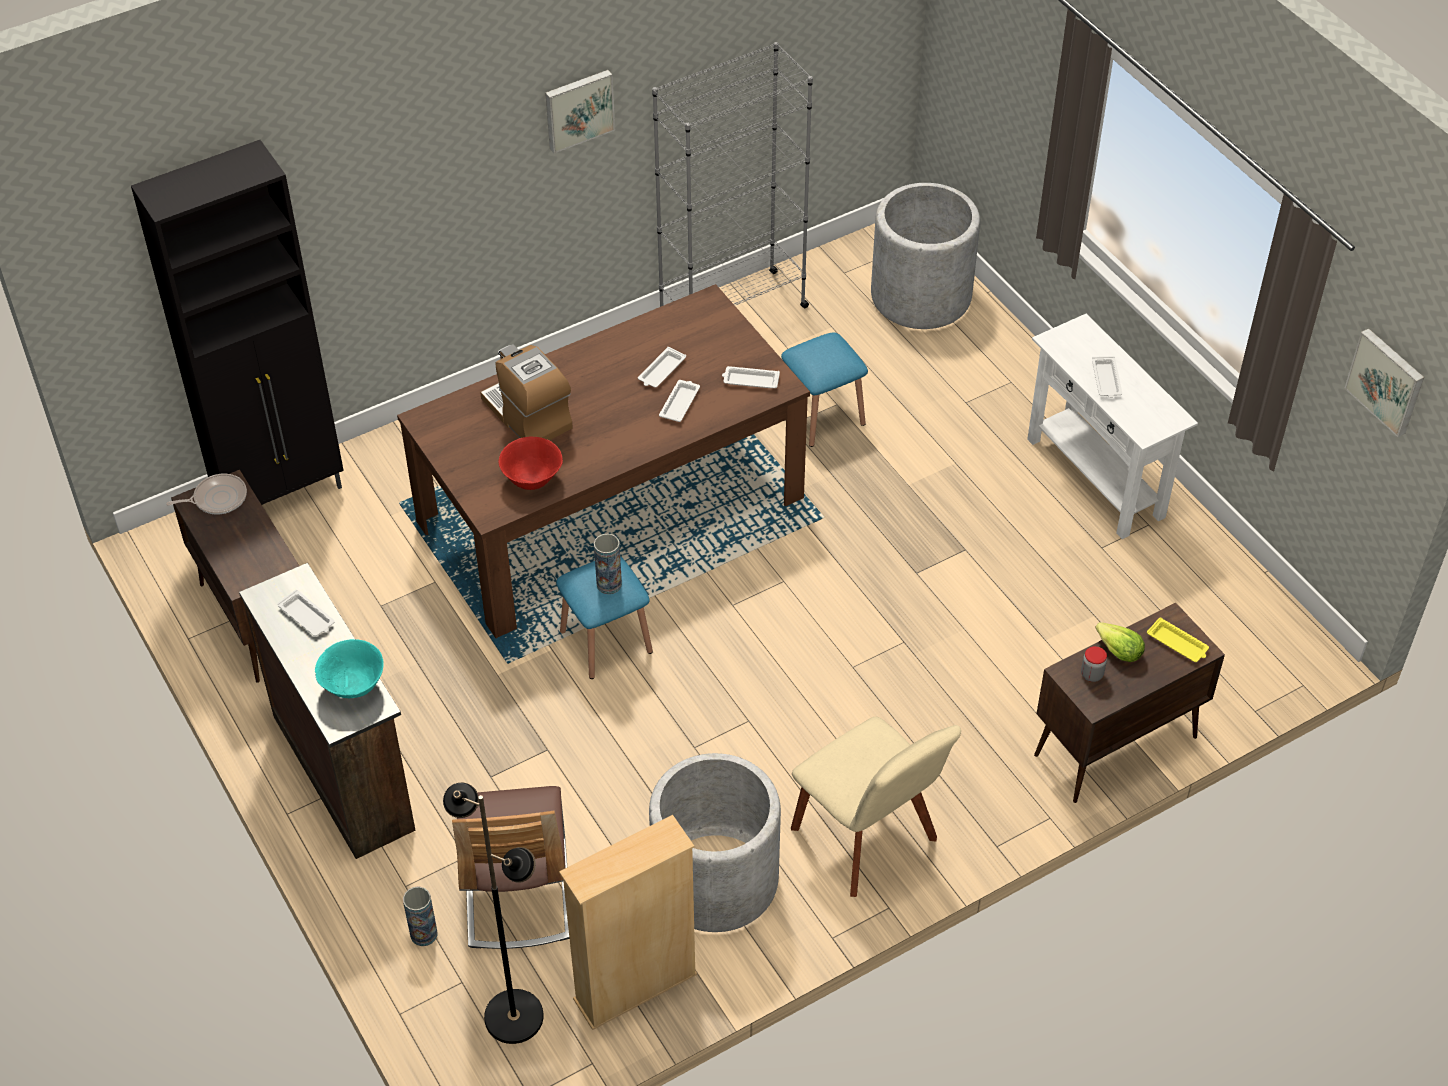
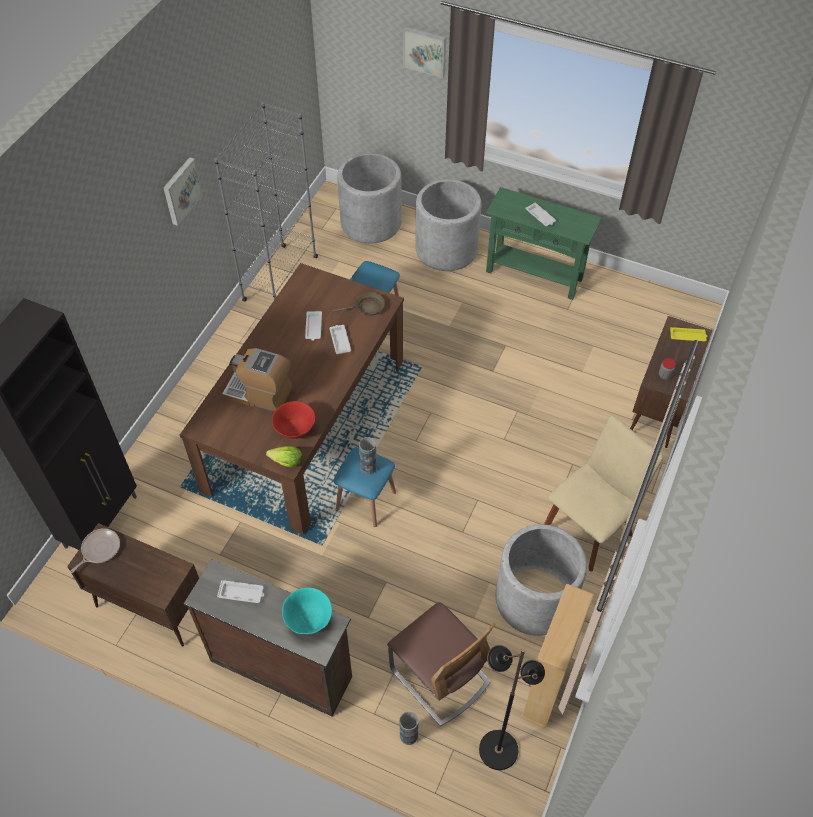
camera: 35 degrees left, 5 degrees up
(750, 380) = (367, 308): white tray -> brown frying pan
(868, 839) = (590, 528): beige chair -> beige chair turned 60 degrees counterclockwise
(997, 382) = (446, 249): none -> grey planter
(1095, 478) = (534, 275): white console table -> green console table
(1118, 651) = (665, 356): lettuce -> lettuce (286, 461)
(1387, 381) = (737, 143): picture -> picture (425, 50)

